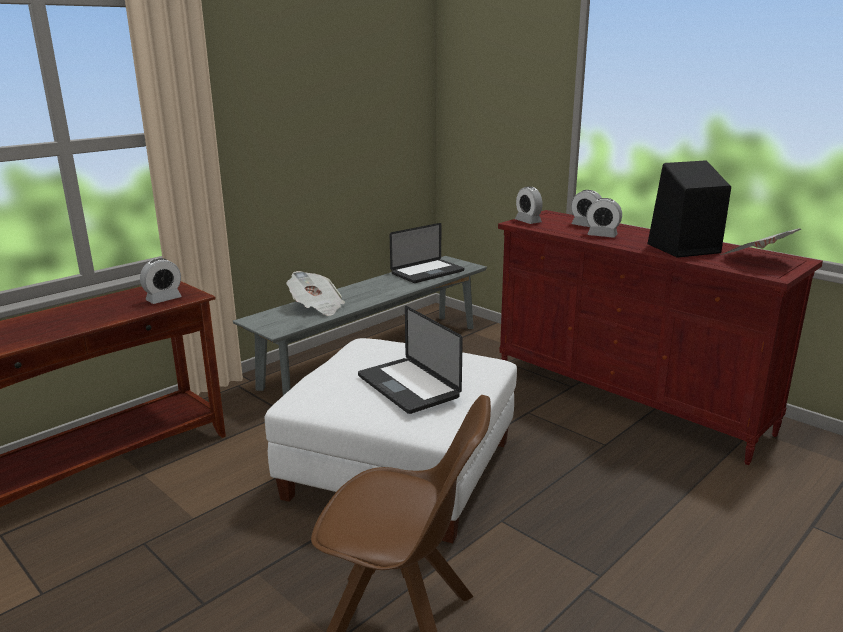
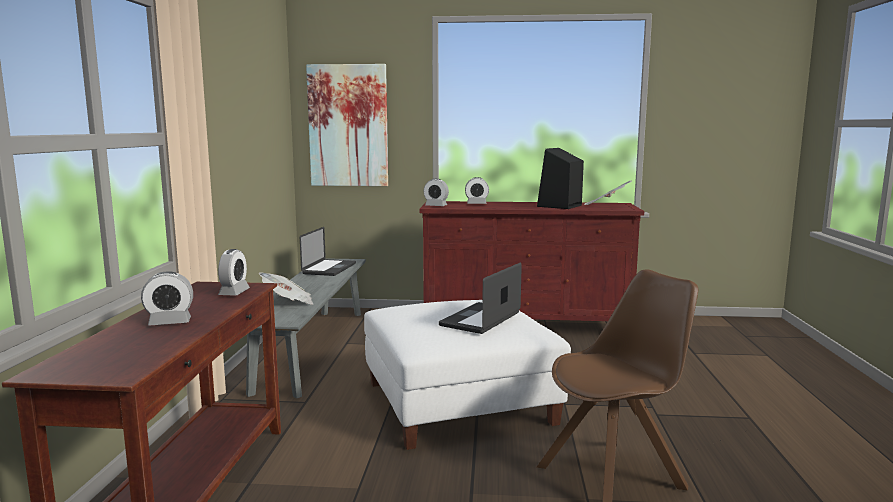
camera: 40 degrees left, 10 degrees down
(408, 386) = (480, 319): laptop -> laptop turned 105 degrees clockwise
(486, 104) = (348, 126): none -> picture
(602, 235) = (500, 206): alarm clock -> alarm clock (170, 322)

